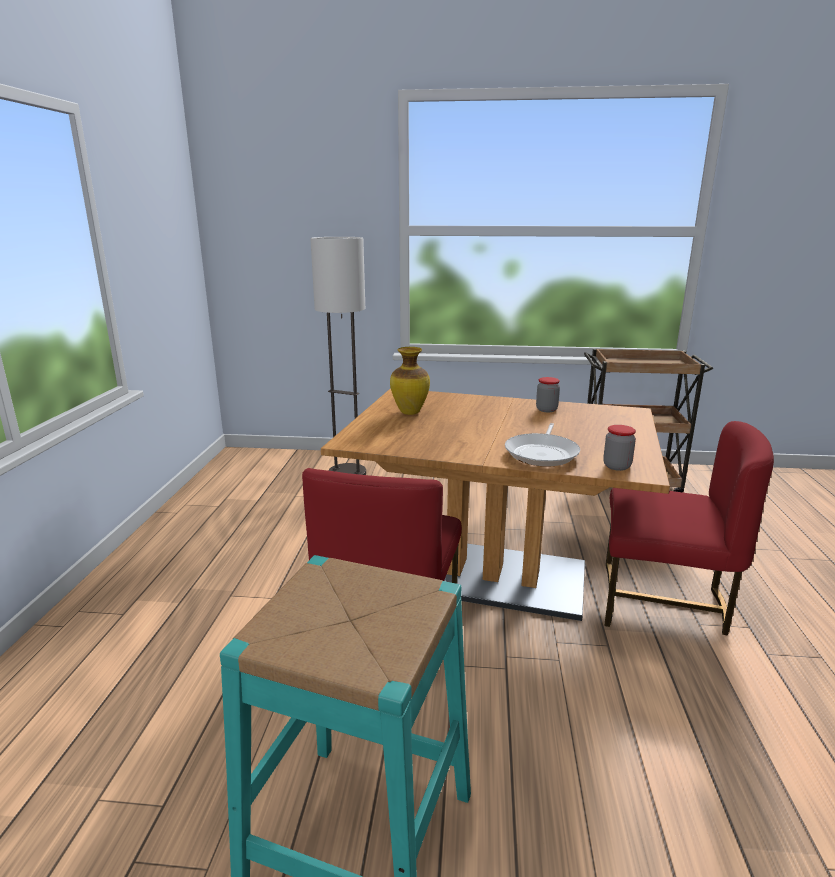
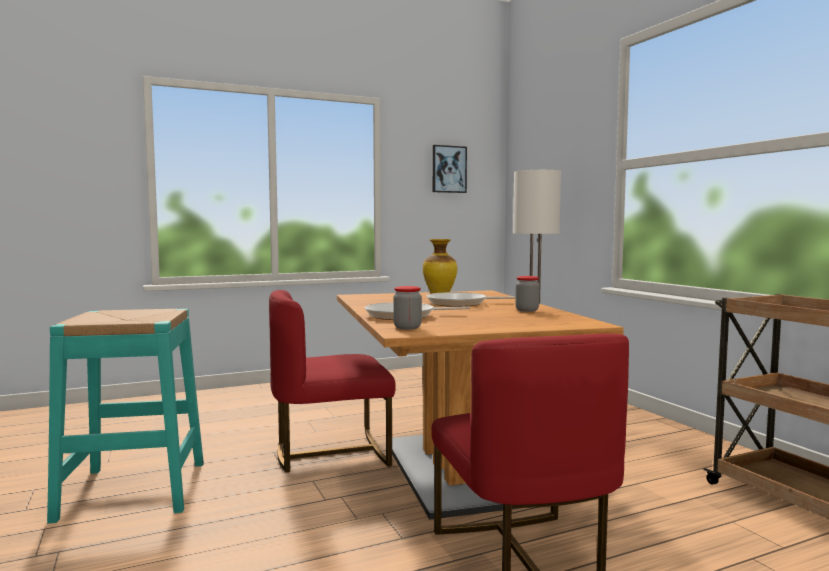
camera: 60 degrees right, 15 degrees down
(158, 220) = (449, 169): none -> picture
(478, 418) = (460, 303): none -> frying pan

